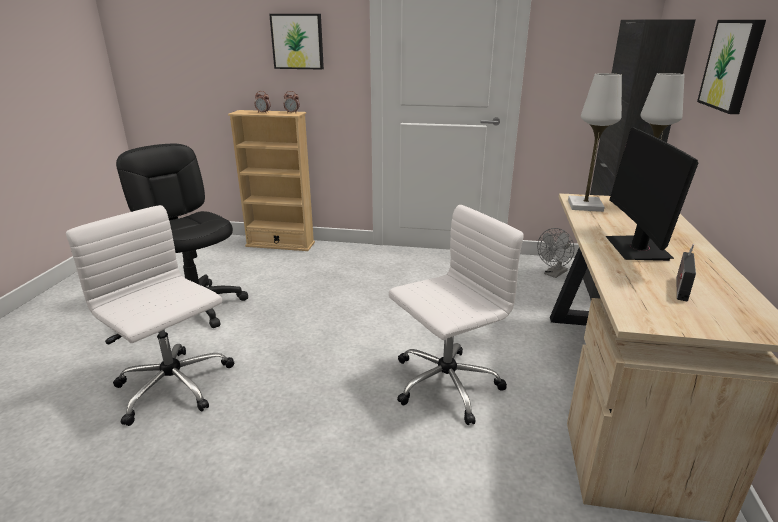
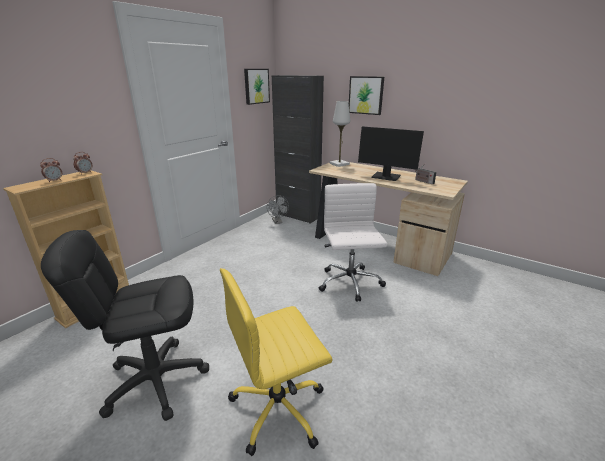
camera: 65 degrees left, 0 degrees up
(175, 387) = (279, 408): white office chair -> yellow office chair
(297, 41) = (61, 102): picture -> picture (256, 86)
(585, 206) = (331, 171): white table lamp -> none

